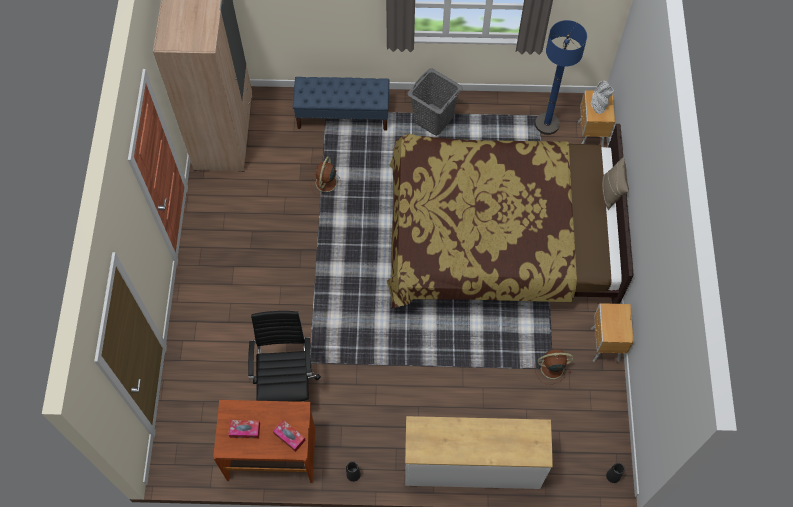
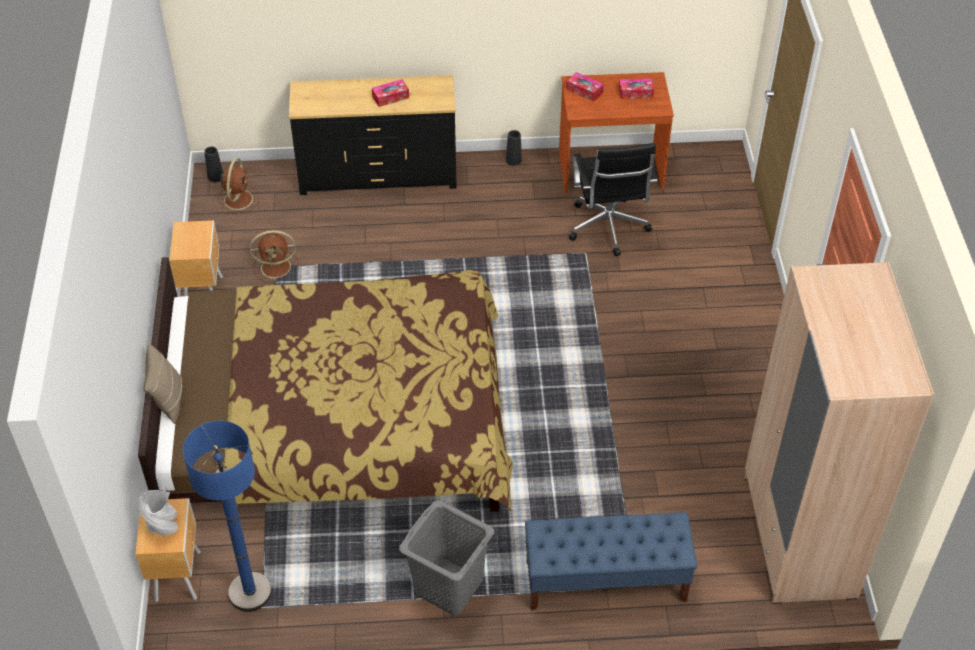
camera: 175 degrees right, 15 degrees down
(326, 184) = (611, 468): brown fan -> brown fan (239, 199)
(462, 436) = (390, 97): none -> tissue box
(472, 466) = (378, 174): white dresser -> black dresser

